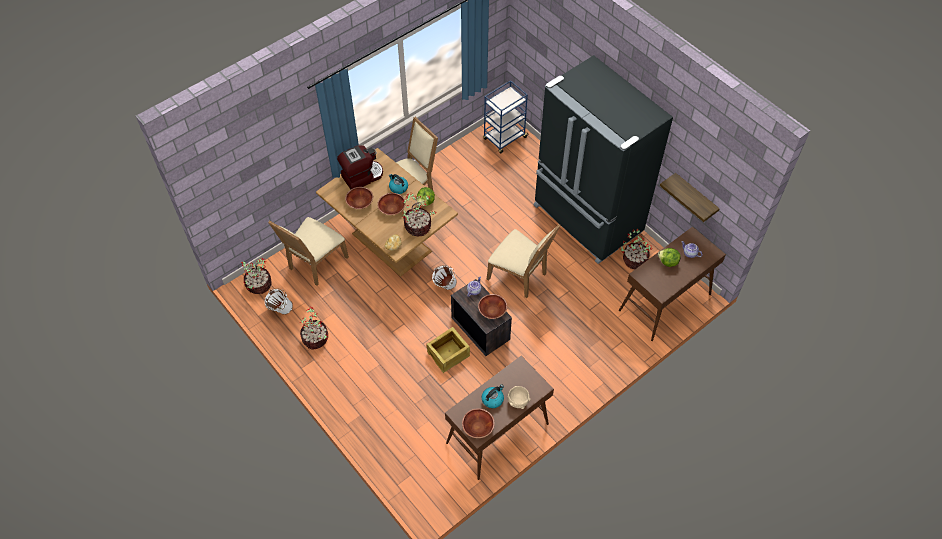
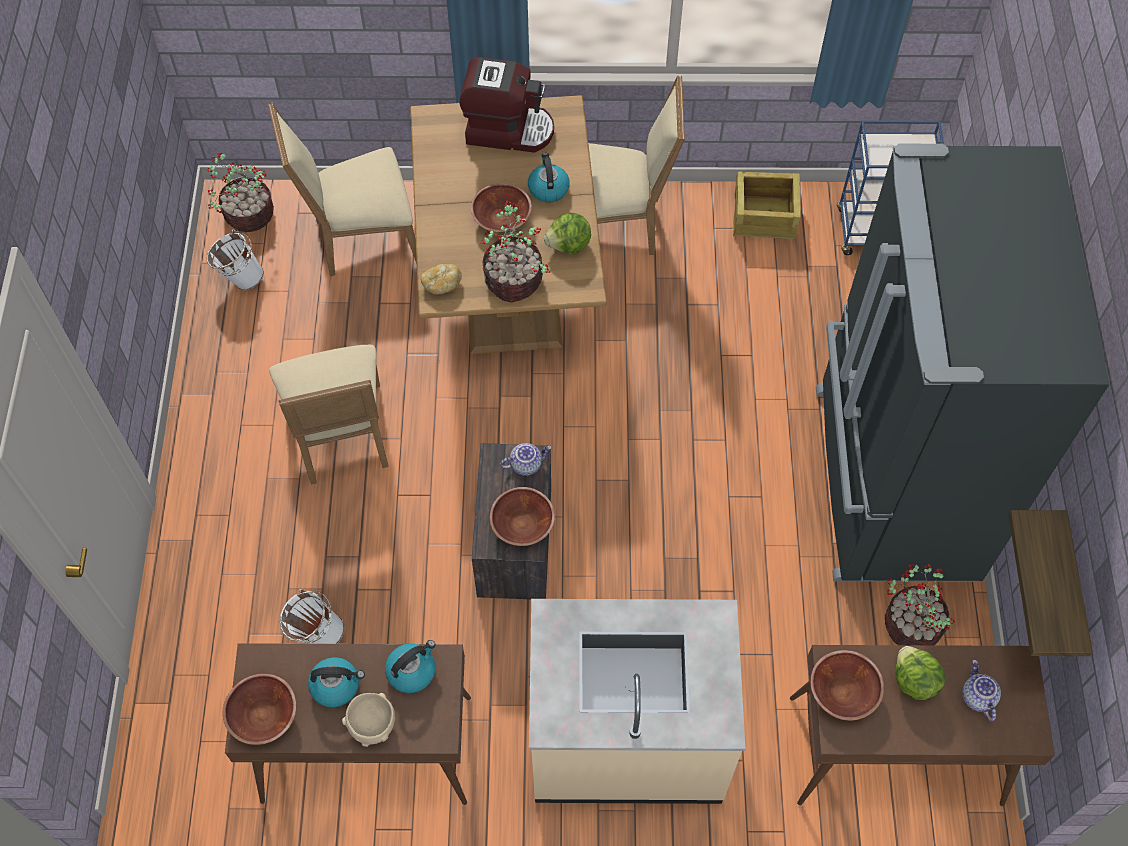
camera: 40 degrees right, 5 degrees up
(316, 339) = (246, 363): potted plant -> none
(360, 203) = (460, 172): brown bowl -> brown bowl (844, 691)
(444, 287) = (524, 425): white bucket -> white bucket (315, 634)
(449, 354) = (420, 547): crate -> crate (765, 217)
(513, 375) = (412, 671): none -> kettle
(520, 276) = (670, 501): beige chair -> beige chair (342, 440)
(579, 362) = (627, 736): none -> beige counter

